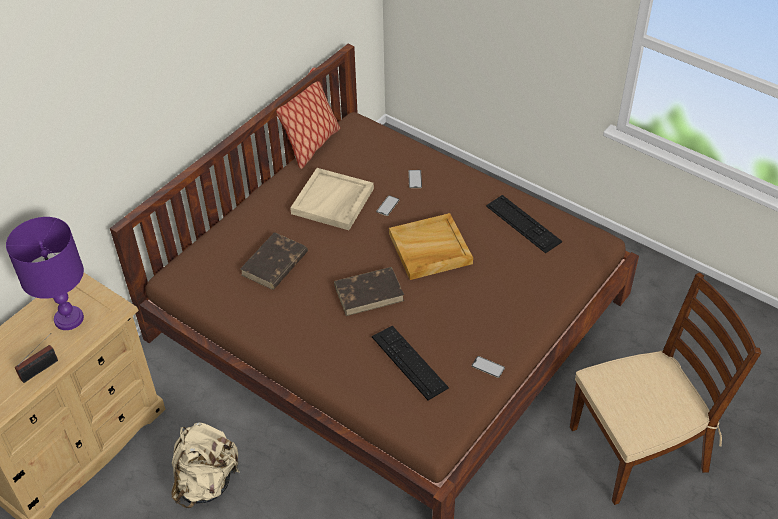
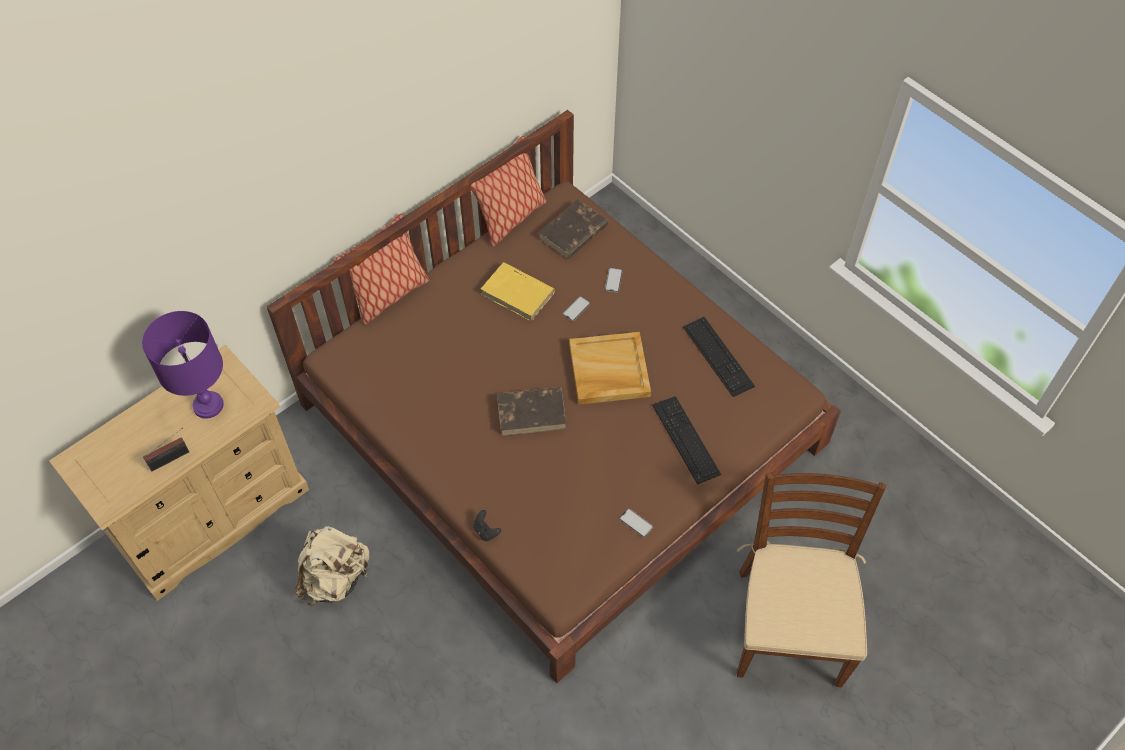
camera: 10 degrees right, 10 degrees up
(215, 220) = (389, 295): none -> pillow
(274, 264) = (440, 360): brown book -> brown book (572, 232)
(333, 202) = (518, 294): beige tray -> yellow book
(351, 397) = (486, 531): none -> black game controller
(409, 362) = (555, 502): keyboard -> keyboard (686, 439)
(639, 448) = (789, 626): brown chair -> brown chair turned 75 degrees counterclockwise

